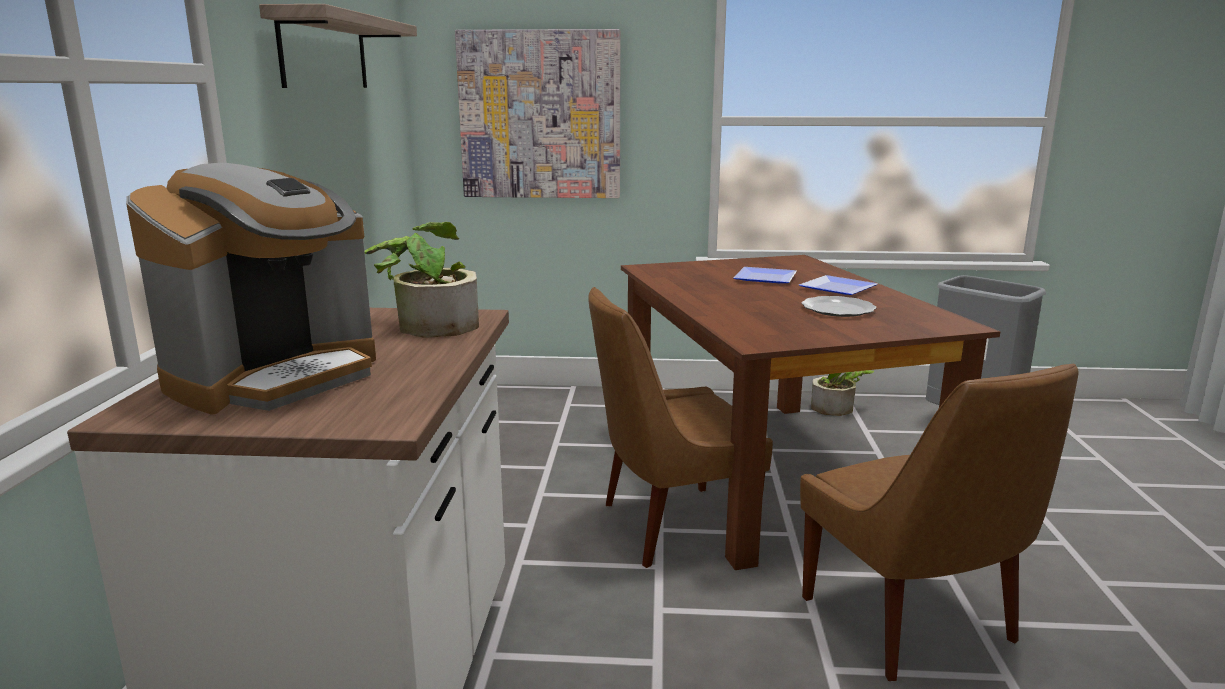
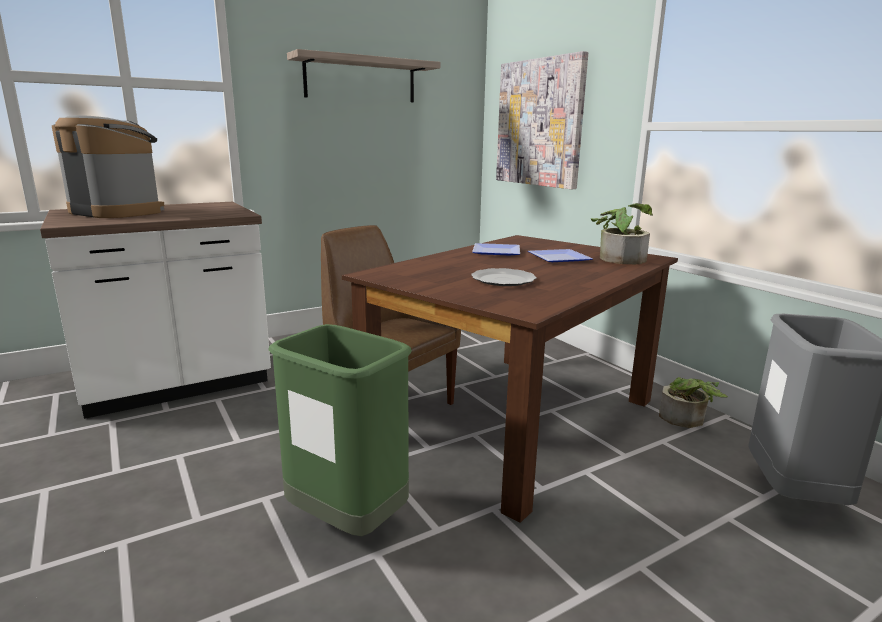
camera: 55 degrees right, 0 degrees up
(276, 377) = (118, 212): coffee machine -> coffee machine turned 150 degrees counterclockwise
(429, 324) = (217, 212): potted plant -> potted plant (619, 258)
(840, 288) = (575, 275): plate -> plate (498, 252)
(912, 624) = (347, 522): brown chair -> green trash can

